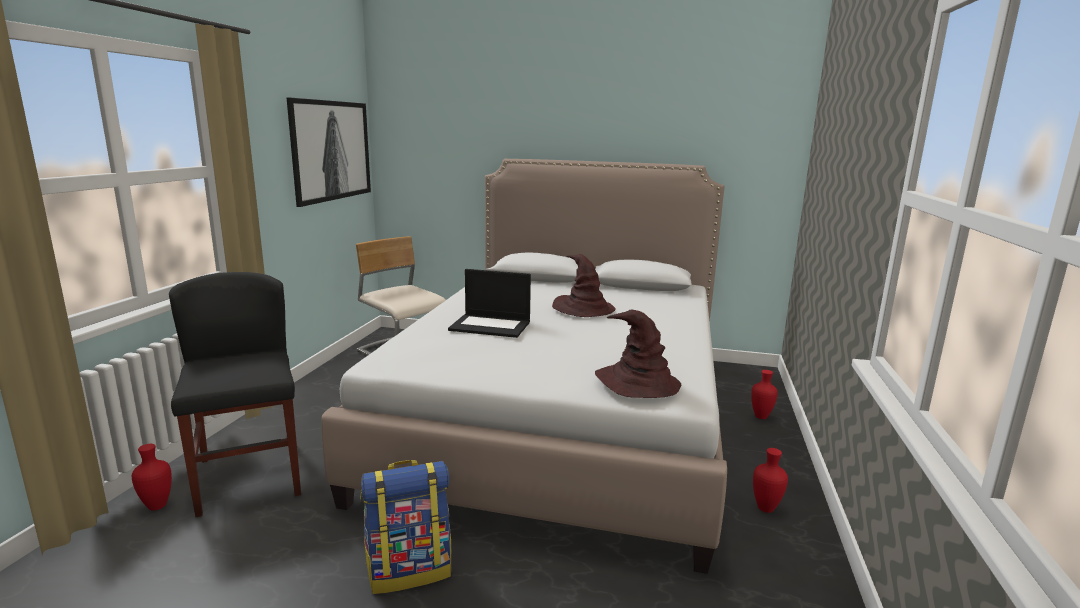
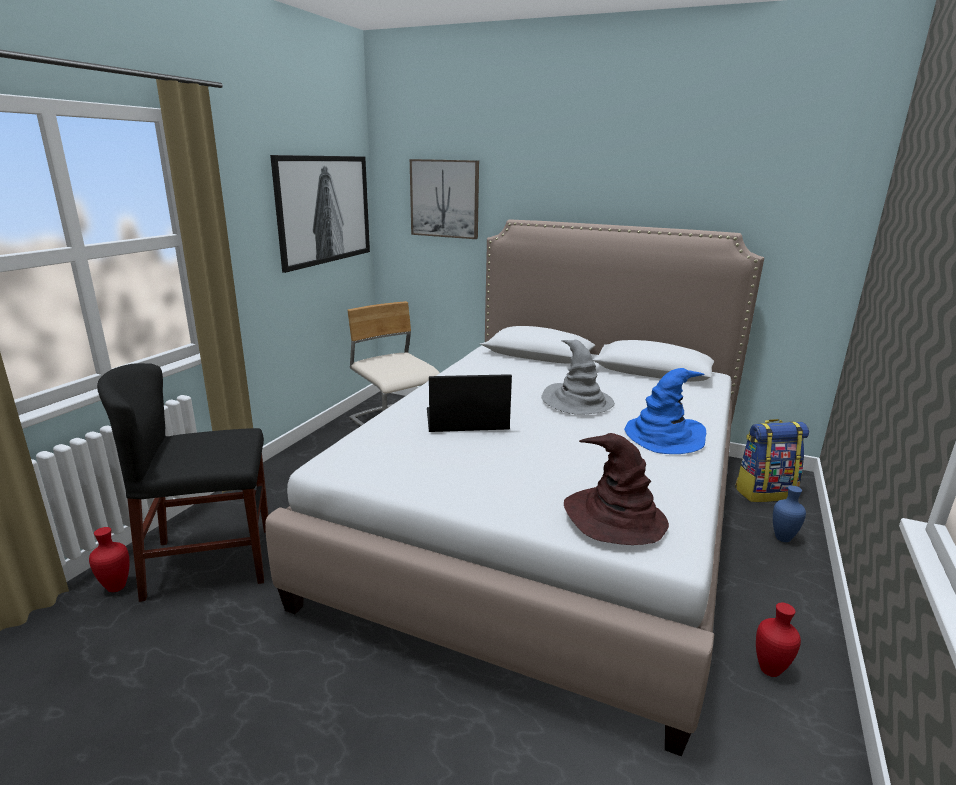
camera: 10 degrees right, 5 degrees up
(250, 477) = (211, 562): black chair -> black chair turned 90 degrees counterclockwise
(410, 570) = (342, 701): backpack -> backpack (764, 492)
(443, 141) = (445, 198): none -> picture
(491, 326) = (466, 420): laptop -> laptop turned 150 degrees clockwise
(583, 309) = (577, 402): brown hat -> grey hat
(662, 329) = (664, 436): none -> blue hat
(760, 416) = (781, 538): red vase -> blue vase

